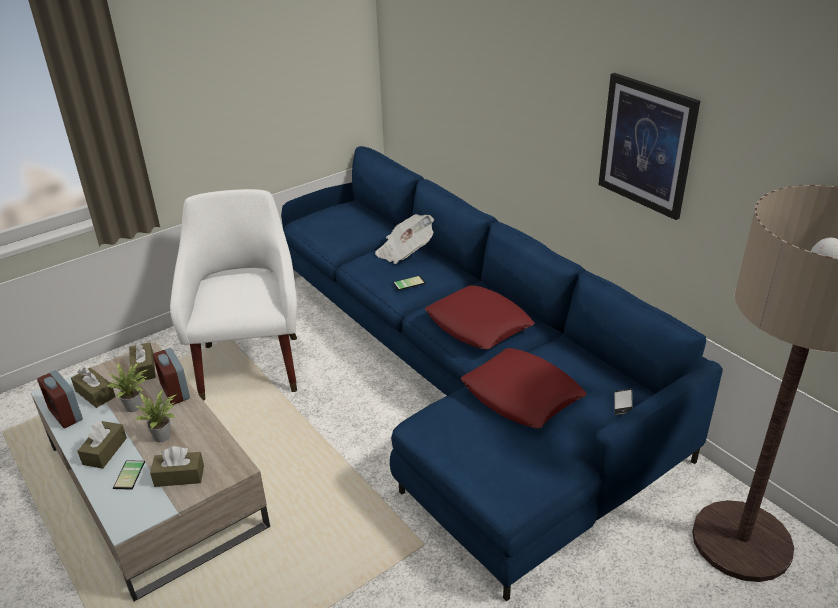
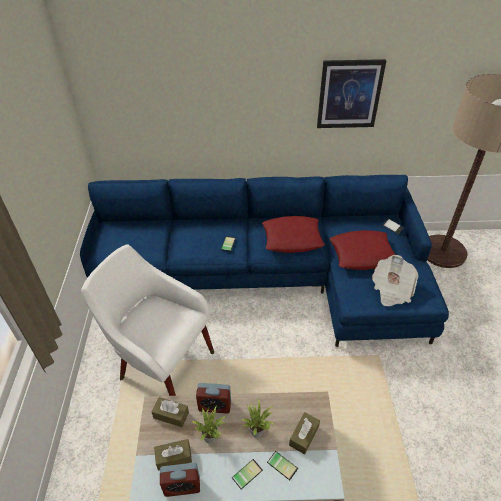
camera: 55 degrees left, 10 degrees up
(105, 451) = (246, 472): brown tissue box -> phone
(405, 252) = (195, 230): newspaper -> newspaper (391, 290)

